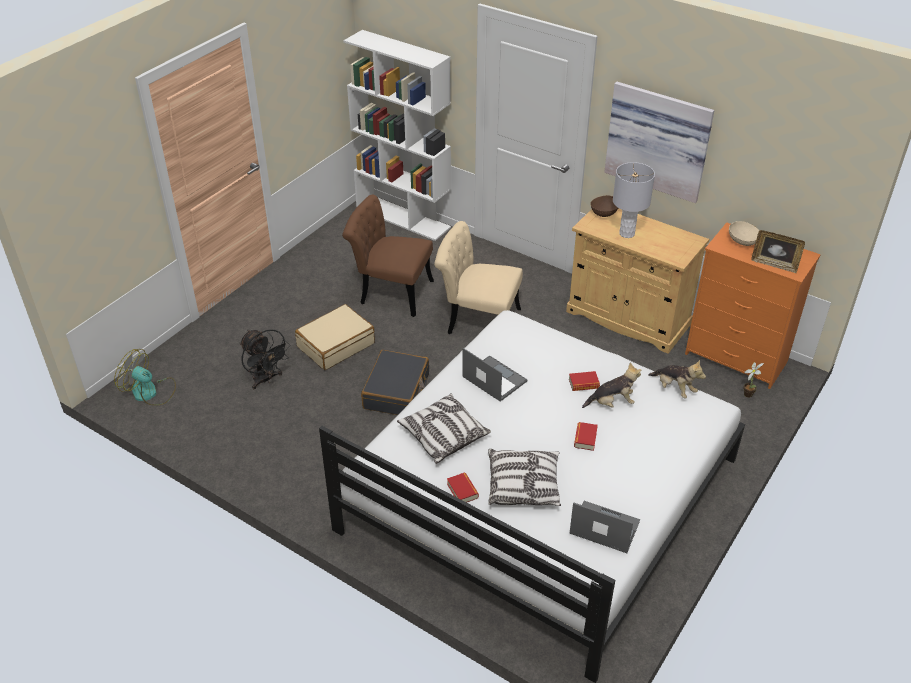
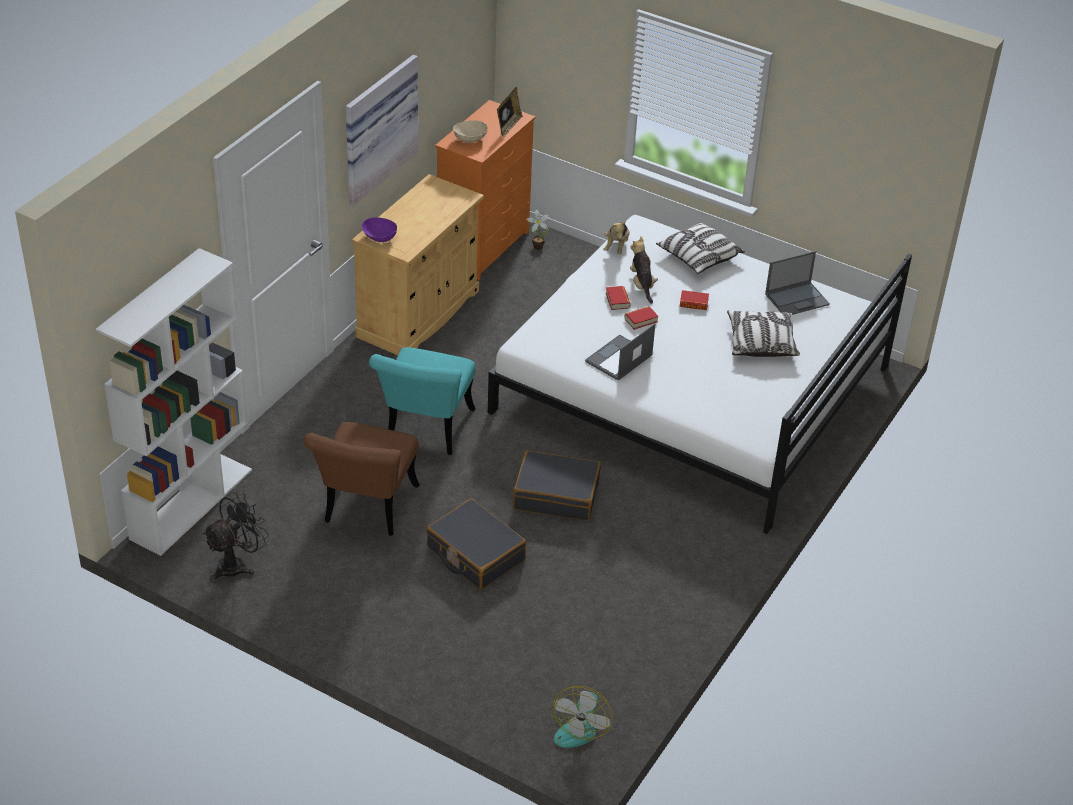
camera: 95 degrees left, 0 degrees up
(266, 379) = (545, 613): black fan -> black fan (237, 564)
(335, 345) = (475, 554): beige suitcase -> black suitcase
(443, 436) = (708, 392): pillow -> pillow (698, 257)
(462, 491) = (776, 379): book -> book (641, 320)
(477, 321) = (425, 431): beige chair -> turquoise chair
(603, 527) = (797, 299): laptop -> laptop turned 135 degrees counterclockwise
(604, 213) = (379, 238): brown bowl -> purple bowl
(626, 233) = (420, 225): grey table lamp -> none
(674, 389) = (616, 246): plush toy -> plush toy turned 150 degrees clockwise

